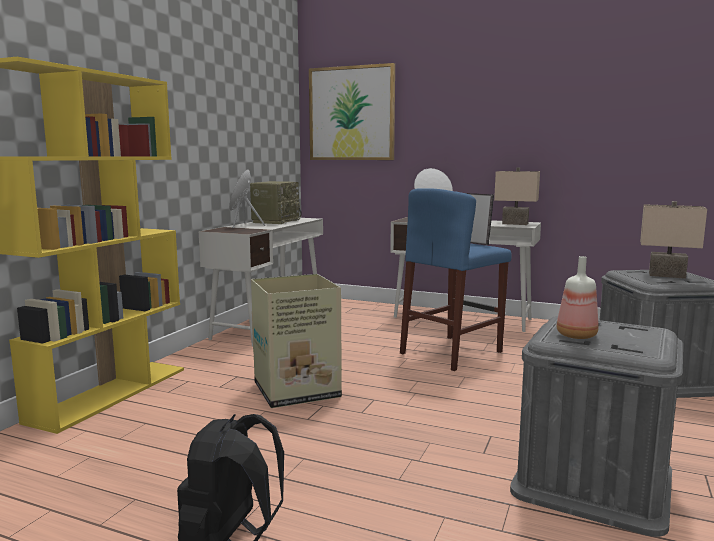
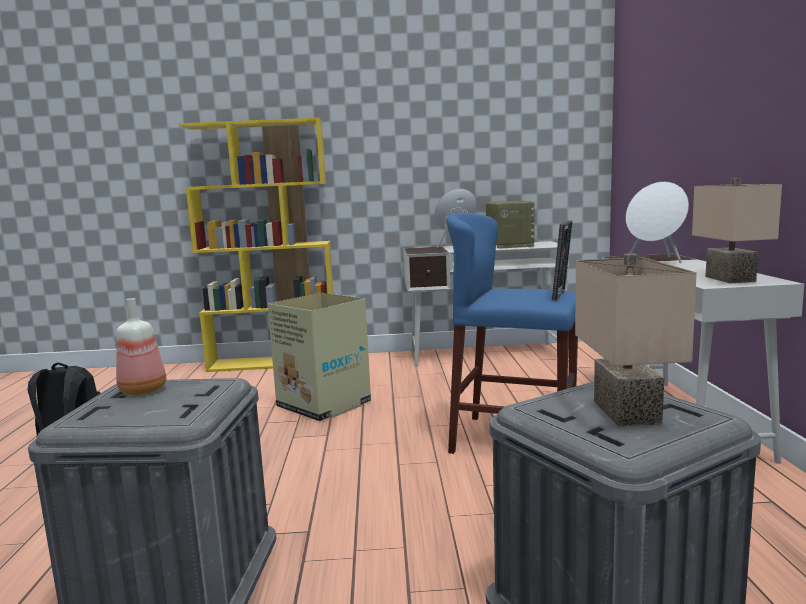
camera: 65 degrees right, 0 degrees up
(275, 221) = (509, 245): radio -> radio turned 90 degrees counterclockwise
(351, 113) = (641, 108): picture -> none

